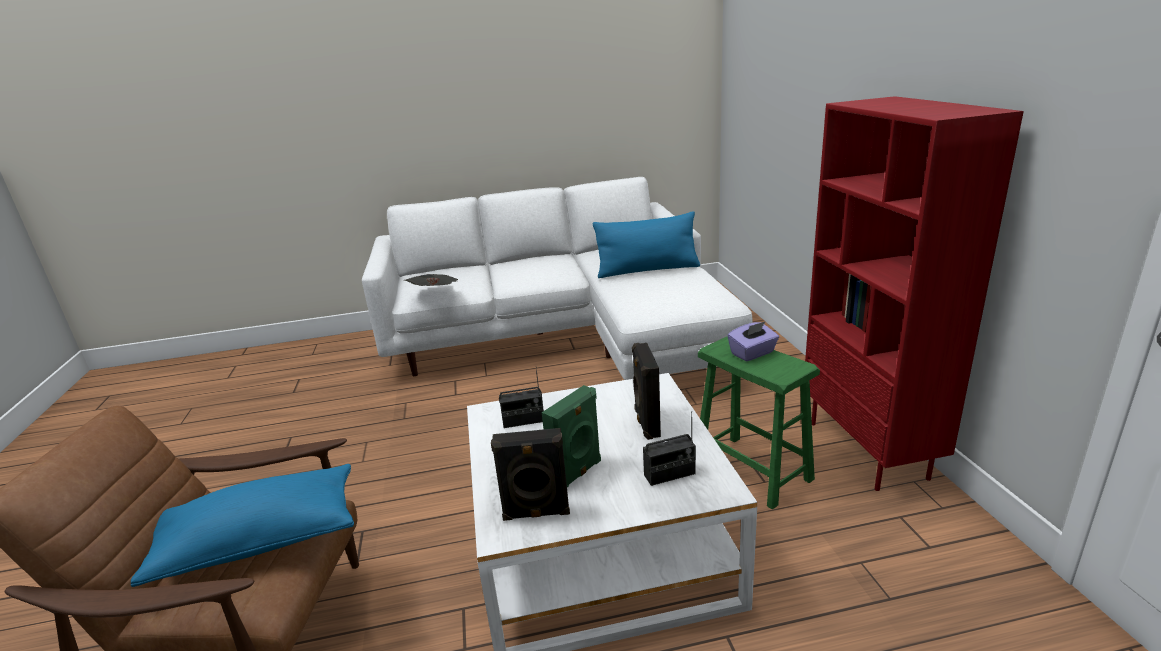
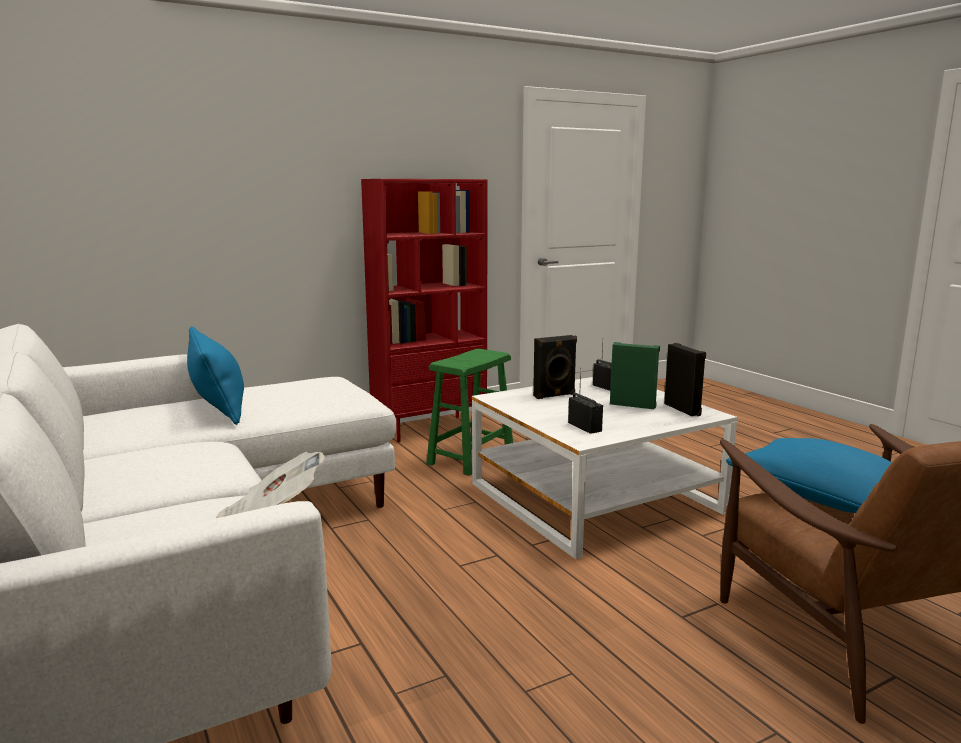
camera: 110 degrees left, 10 degrees down
(752, 353) = (464, 358): purple tissue box -> none

